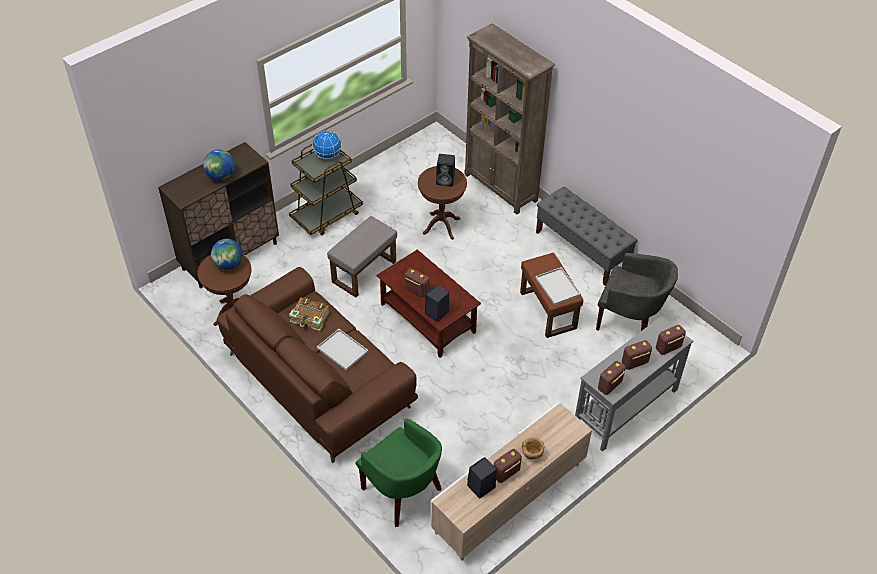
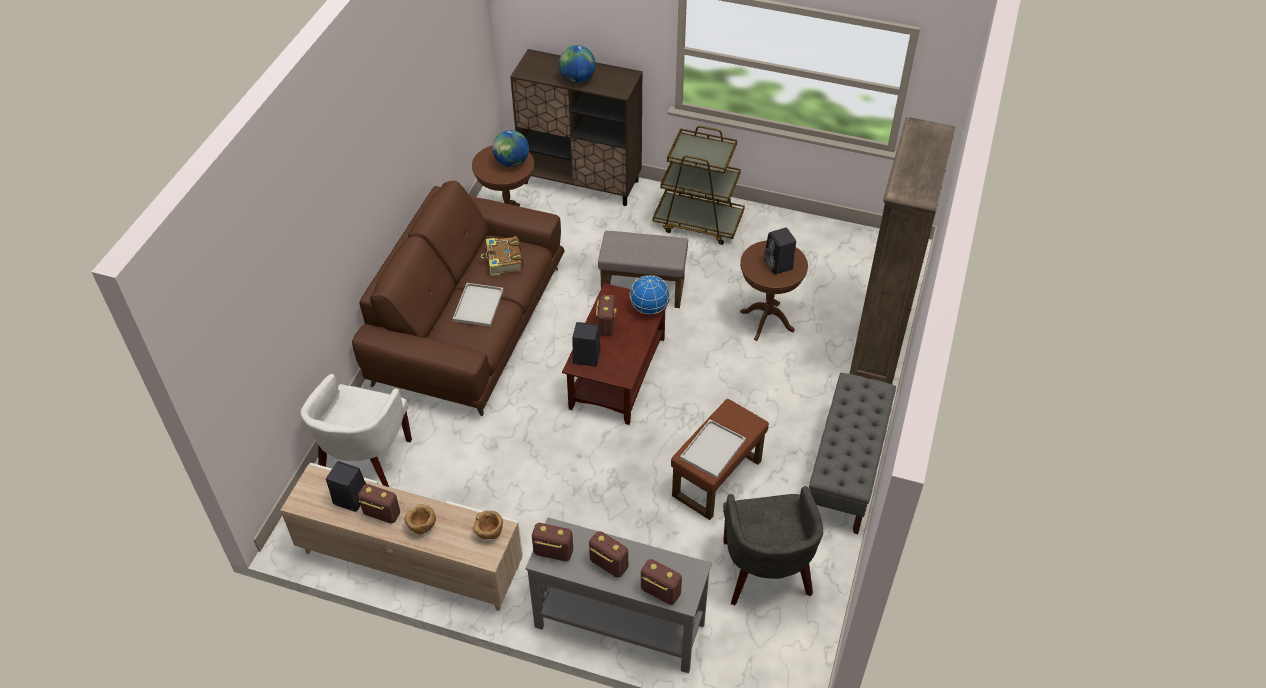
camera: 60 degrees right, 0 degrees up
(328, 155) = (716, 152): globe -> globe (649, 308)
(403, 492) = (365, 461): green armchair -> white armchair
(560, 420) = (489, 533): none -> brown bowl

